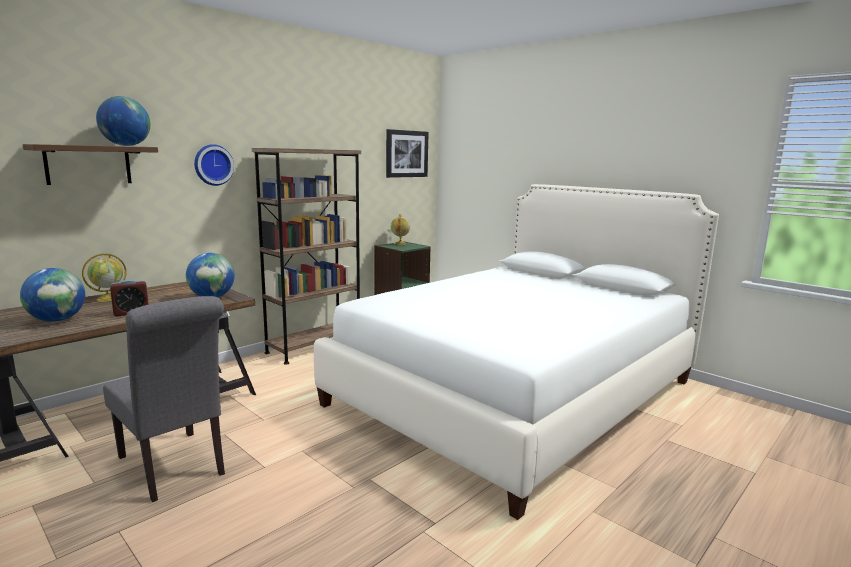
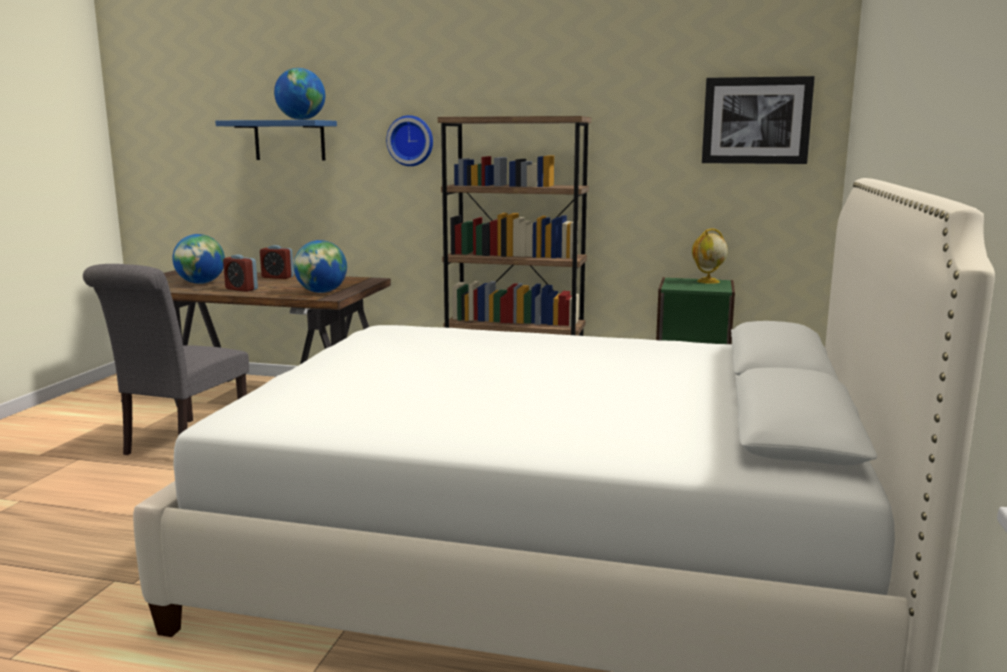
camera: 60 degrees right, 0 degrees up
(88, 164) = (289, 140): brown shelf -> blue shelf
(108, 298) = (277, 277): globe -> alarm clock

